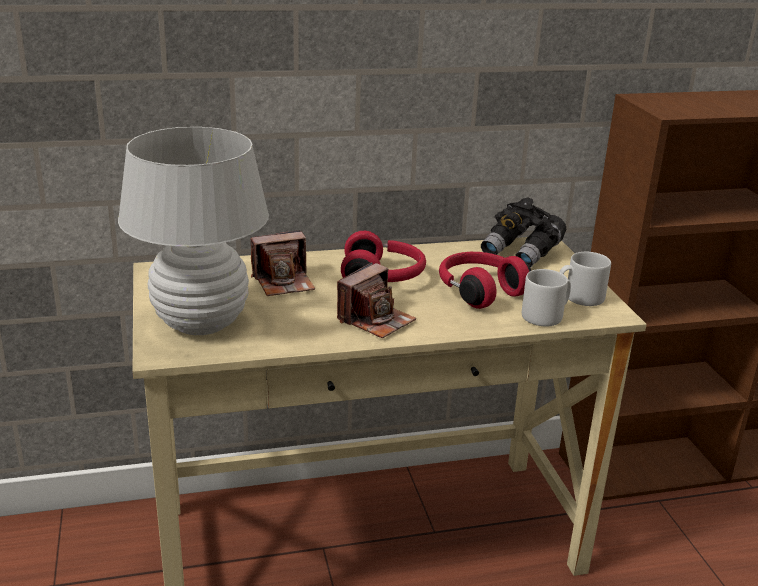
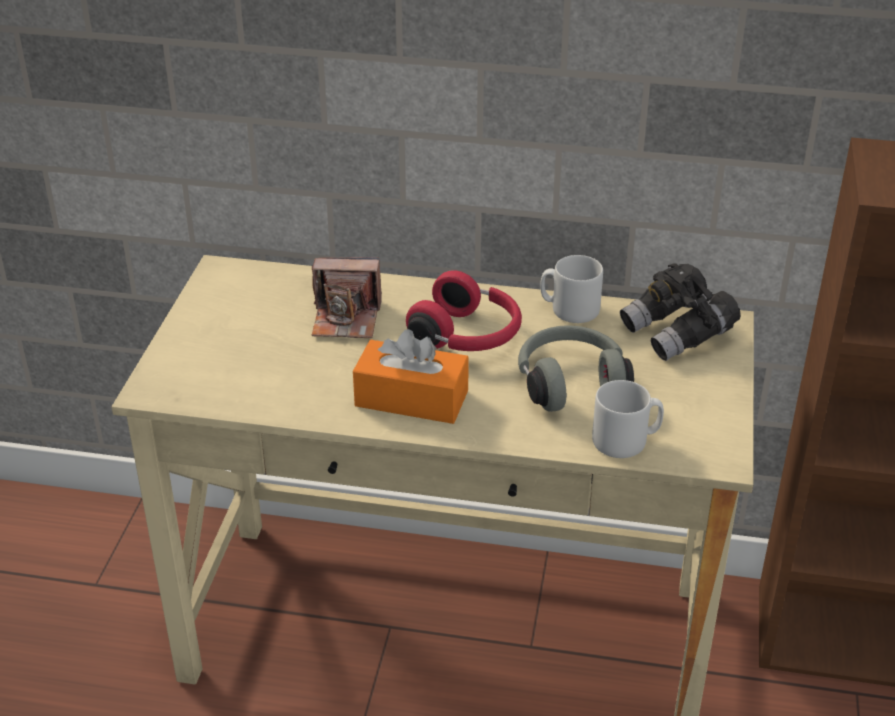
camera: 25 degrees right, 10 degrees up
(201, 323) = (217, 358): white table lamp -> none
(375, 320) = (411, 398): camera -> orange tissue box
(478, 291) = (570, 383): red headphones -> grey headphones
(579, 298) = (695, 423): grey mug -> grey mug (569, 309)

